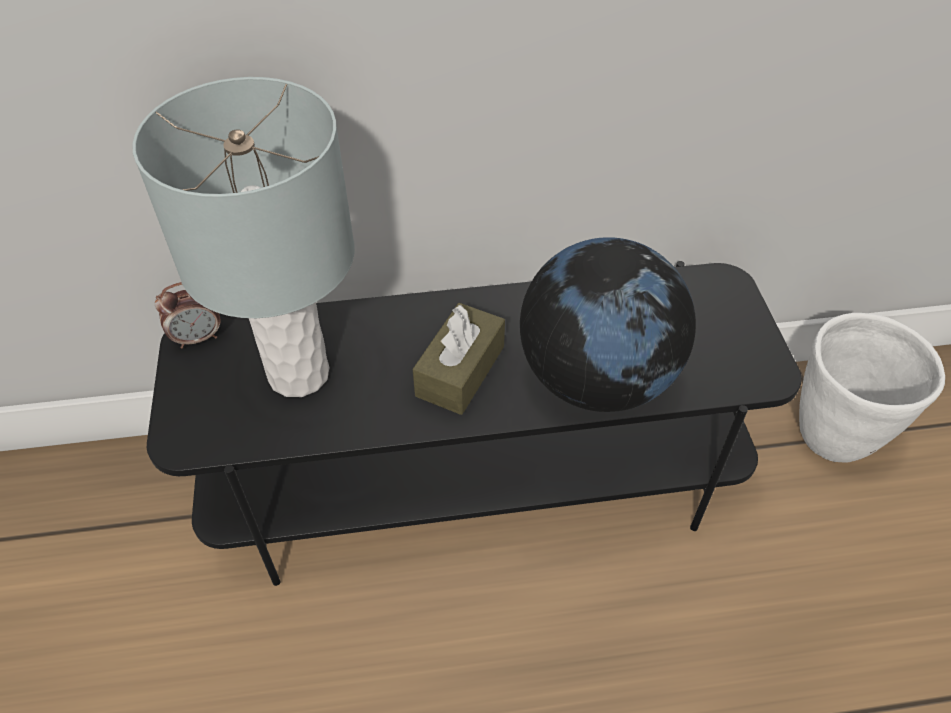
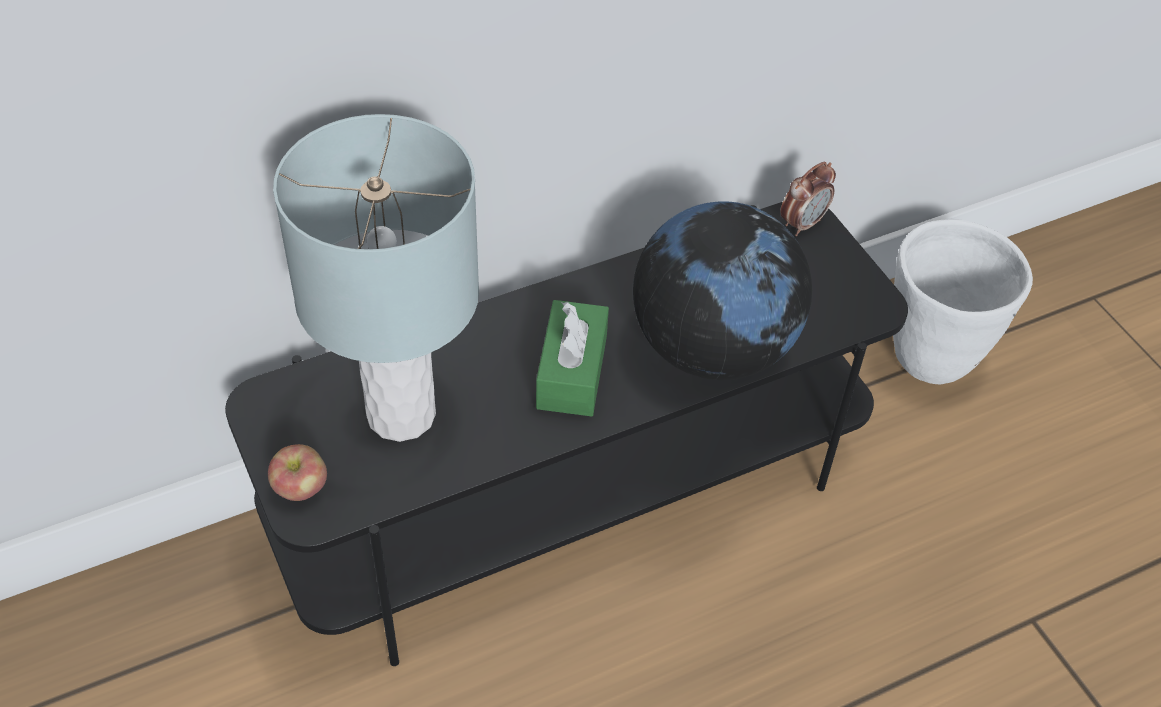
camera: 20 degrees left, 0 degrees up
(186, 417) = (301, 488): none -> apple
(198, 337) = (269, 401): alarm clock -> alarm clock (802, 224)
(460, 371) = (572, 372): brown tissue box -> green tissue box

